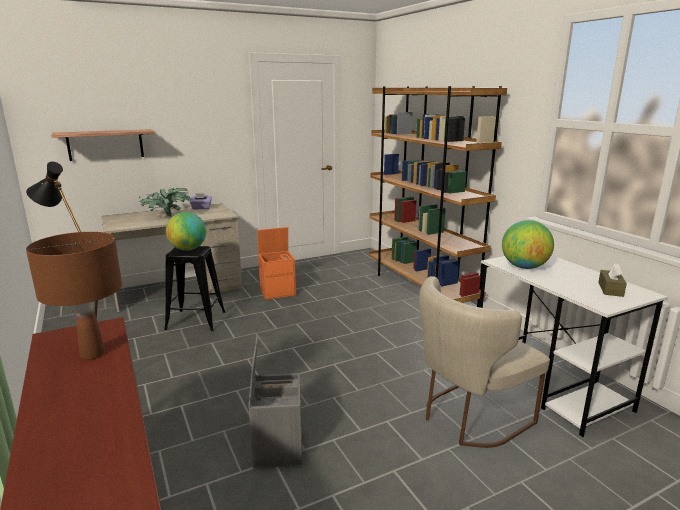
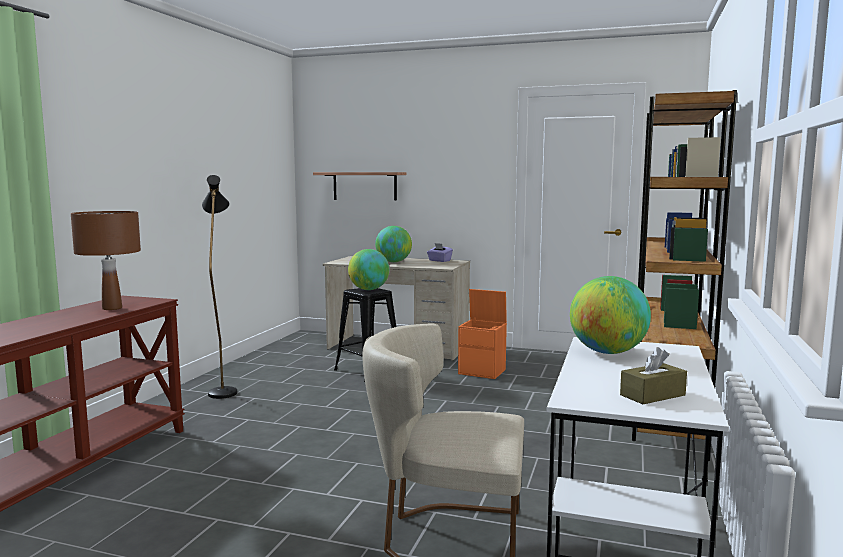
camera: 45 degrees right, 10 degrees down
(167, 217) = (393, 262): potted plant -> globe
(277, 446) = (250, 471): grey storage box -> none

